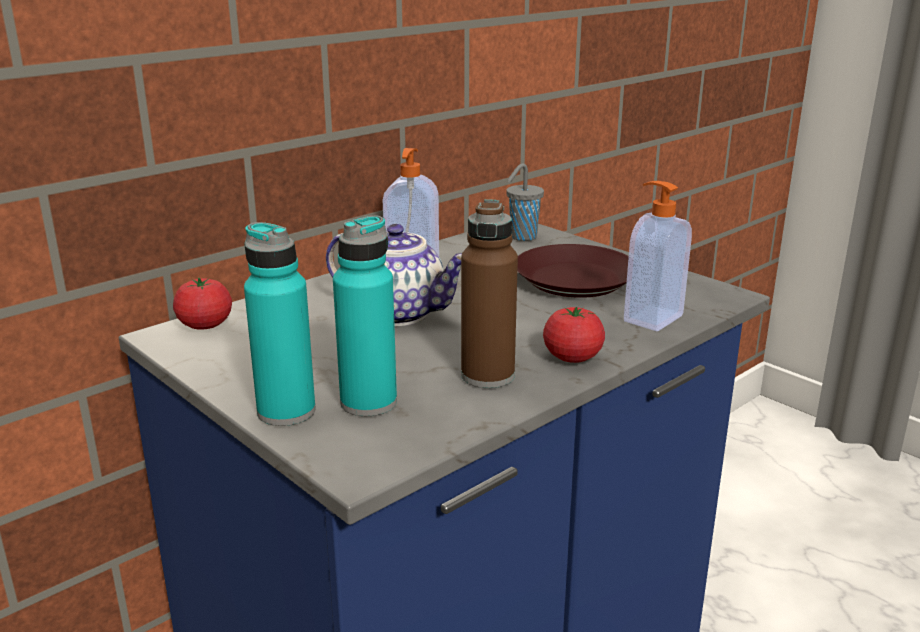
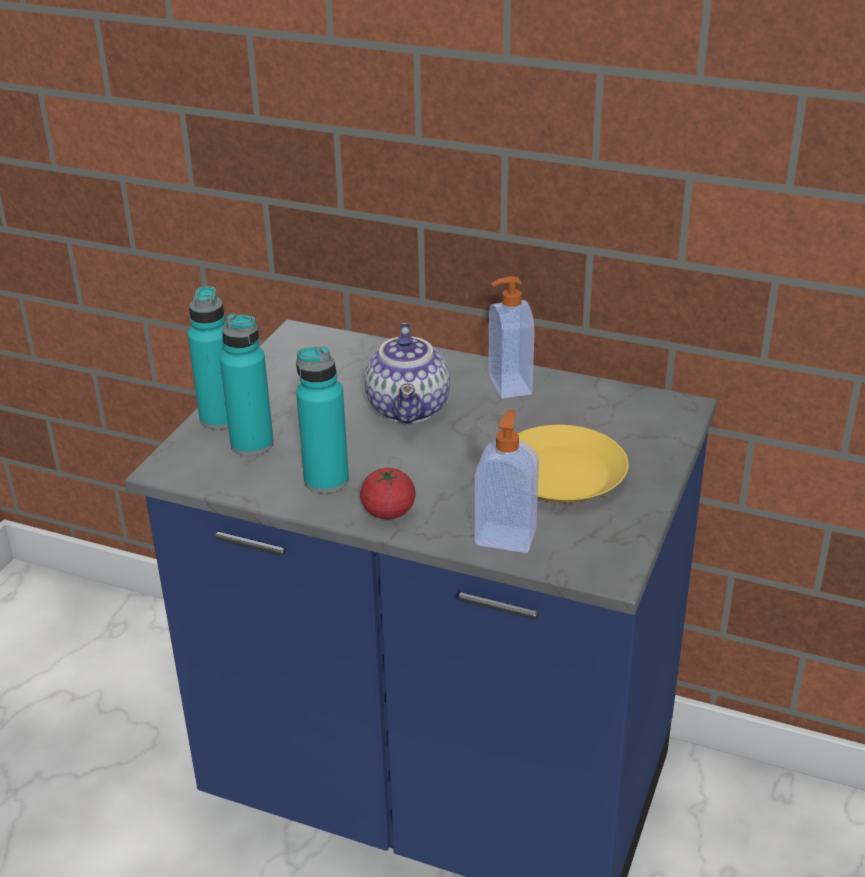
camera: 65 degrees right, 10 degrees up
(205, 325) = (324, 341): tomato -> none
(487, 376) = (326, 480): brown bottle -> turquoise bottle
(522, 237) = (651, 418): grey cup -> none
(573, 280) = (561, 474): brown plate -> yellow plate

